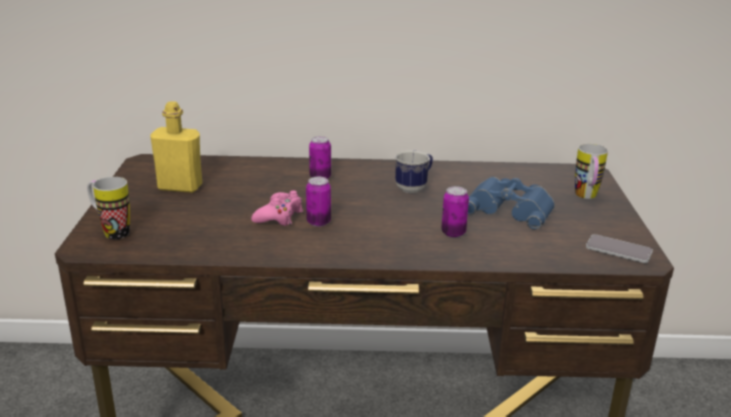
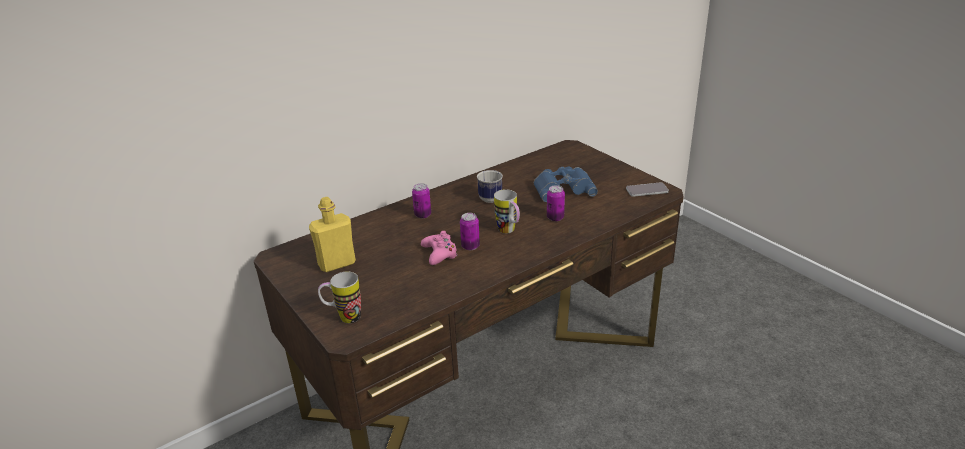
camera: 35 degrees left, 5 degrees up
(586, 197) = (591, 164): mug -> mug (509, 231)

